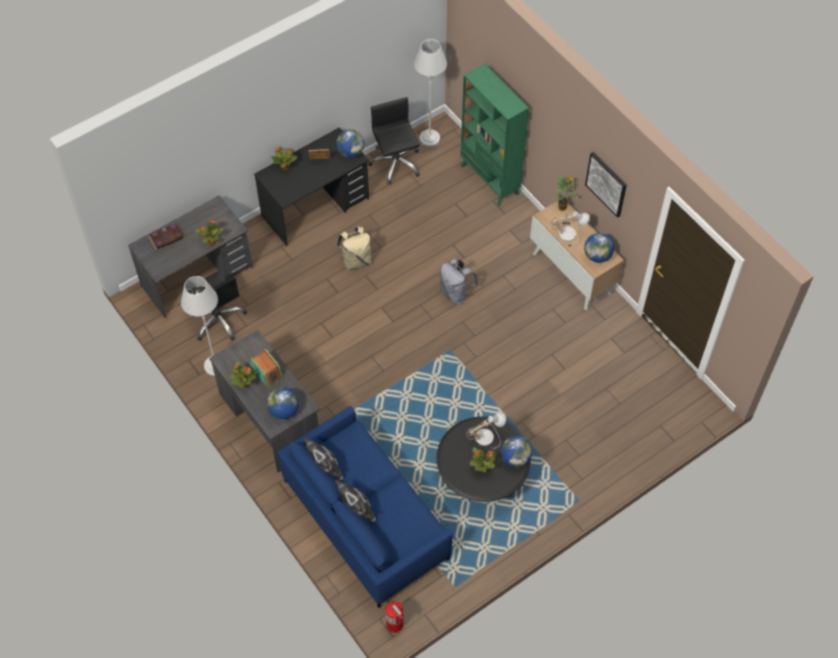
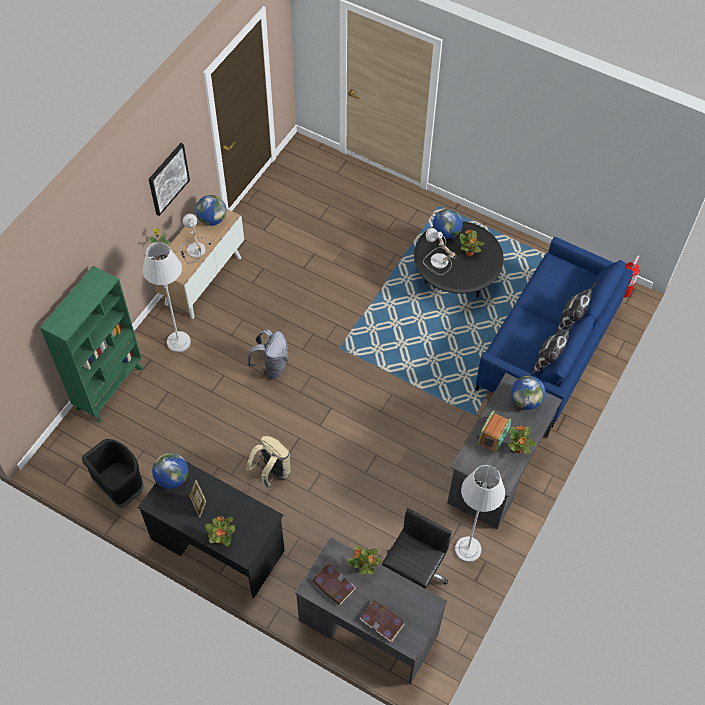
camera: 115 degrees left, 0 degrees up
(210, 218) = (333, 585): none -> book
(395, 164) = (121, 488): black office chair -> black trash can
(429, 138) = (69, 468): grey floor lamp -> grey floor lamp (178, 342)

